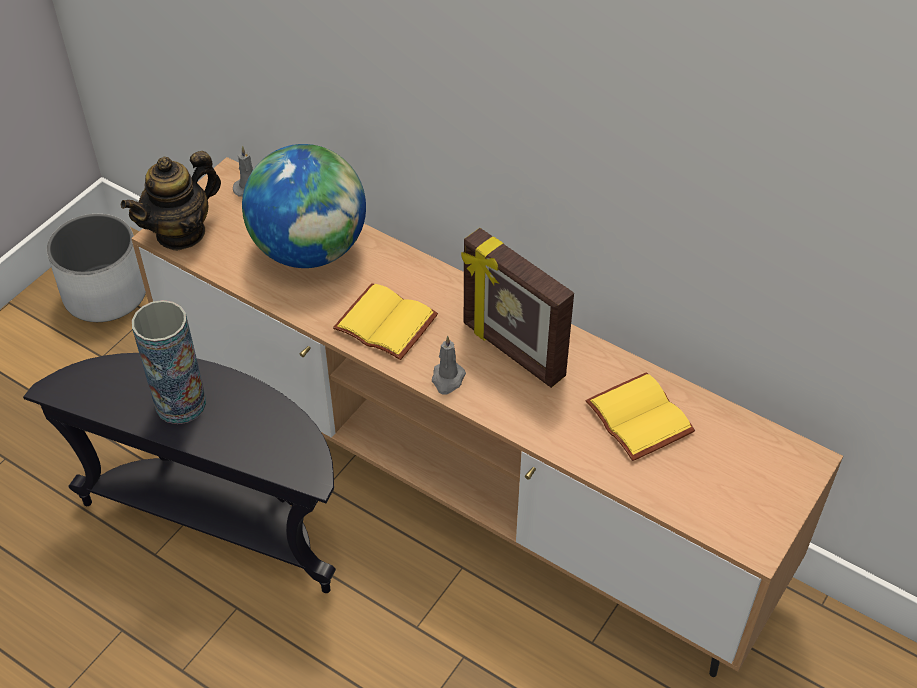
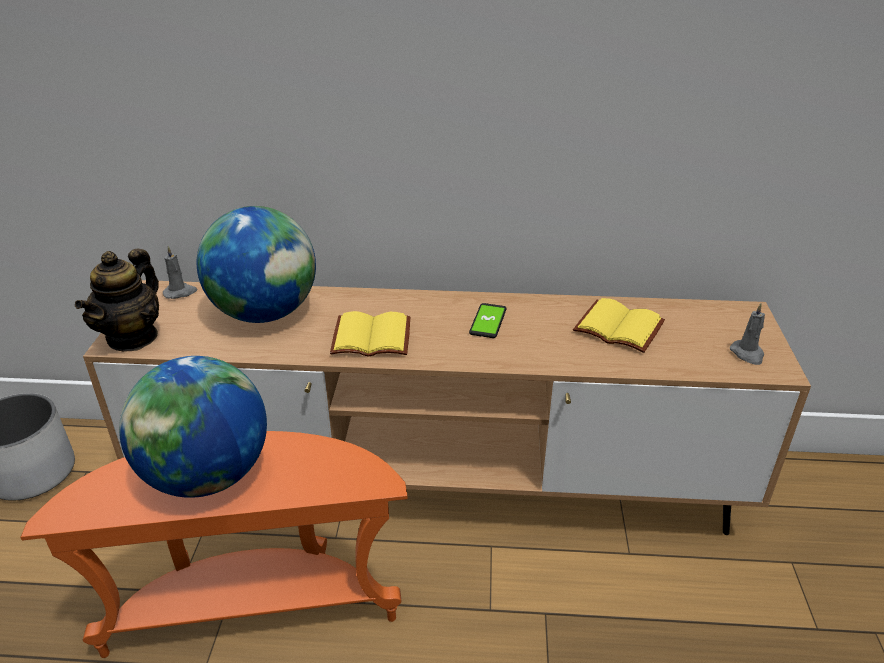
camera: 30 degrees left, 15 degrees down
(181, 404) = (207, 476): vase -> globe
(219, 519) = (253, 606): black side table -> orange side table
(447, 379) = (455, 354): grey candle -> grey candle (747, 354)
(512, 351) = (488, 321): picture frame -> phone

